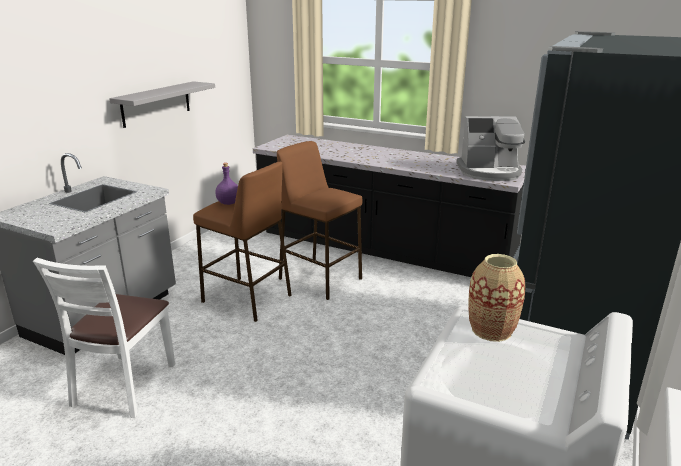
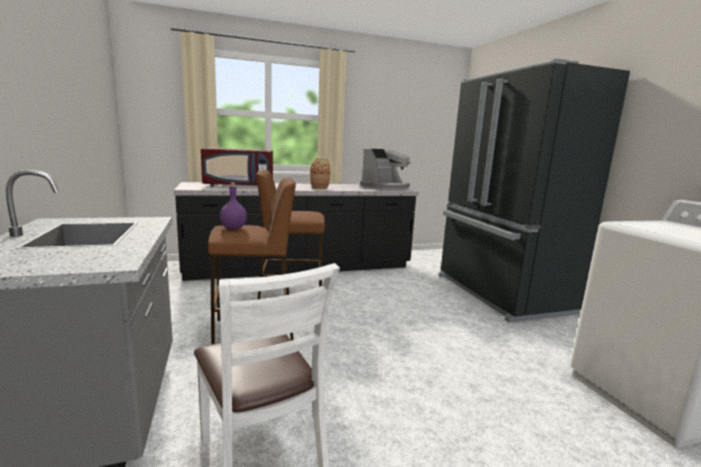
camera: 45 degrees left, 10 degrees down
(156, 104) = (70, 133): grey shelf -> none
(319, 149) = (240, 186): none -> red microwave
(491, 330) = (648, 225): vase -> vase (319, 188)

